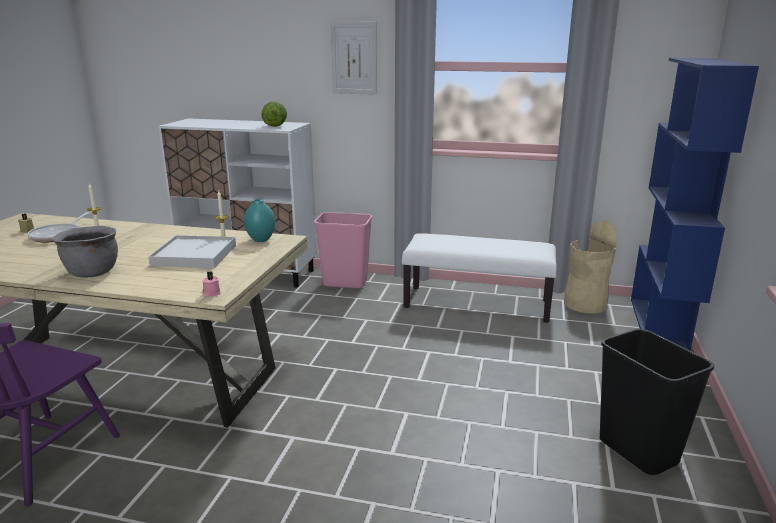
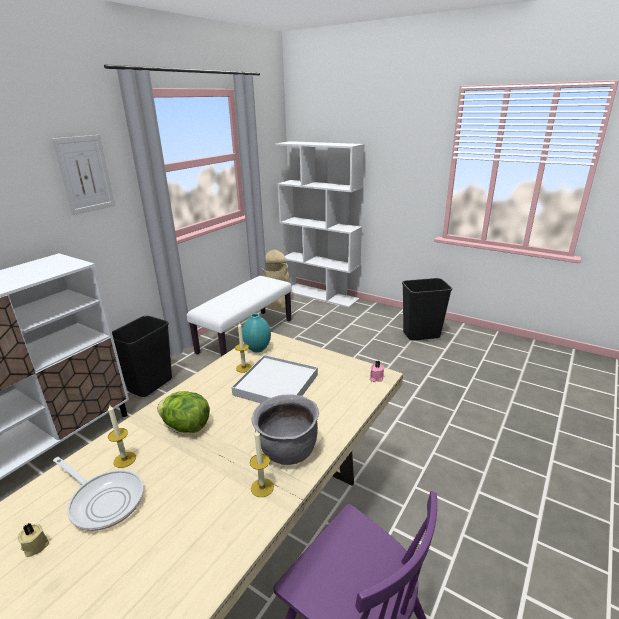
camera: 70 degrees left, 5 degrees up
(52, 270) = (262, 487): none -> candle
(275, 126) = (50, 267): lettuce -> lettuce (186, 426)
(345, 283) = (150, 385): pink trash can -> black trash can
(660, 330) = (321, 295): blue bookcase -> white bookcase

